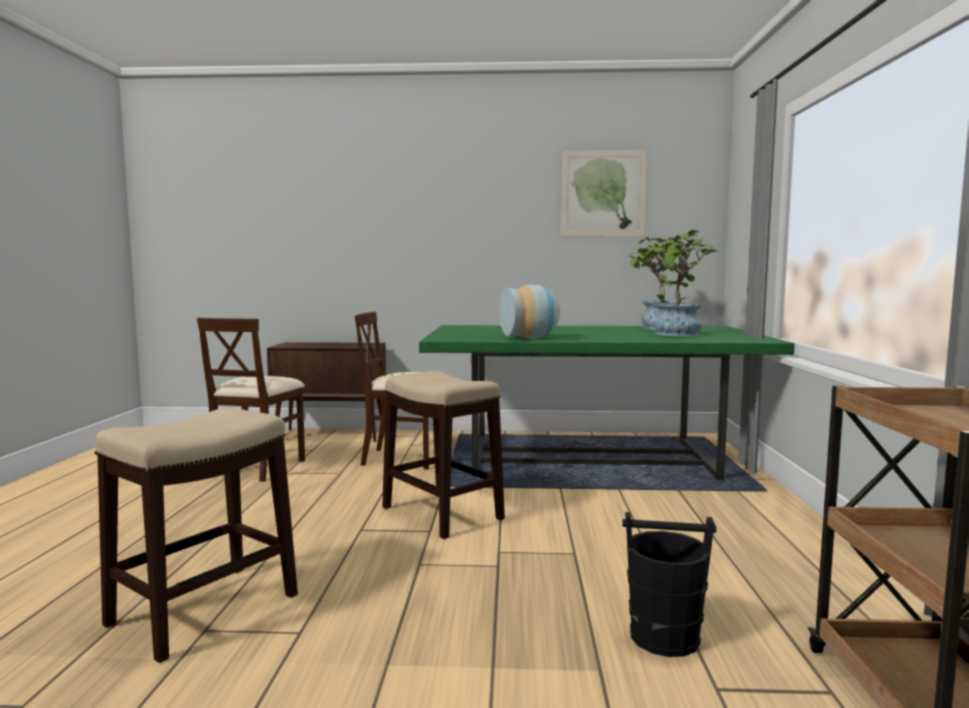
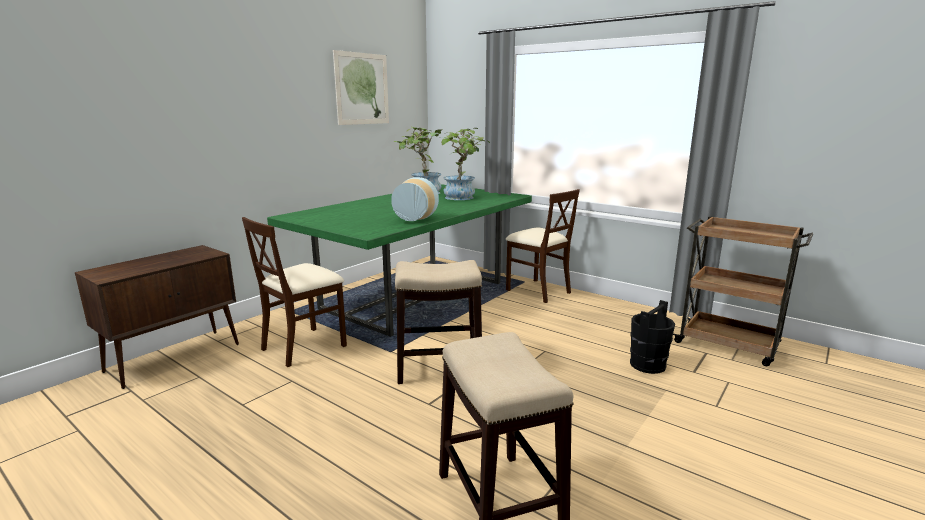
camera: 55 degrees left, 10 degrees up
(257, 468) = (196, 417): beige chair -> beige chair (538, 291)

